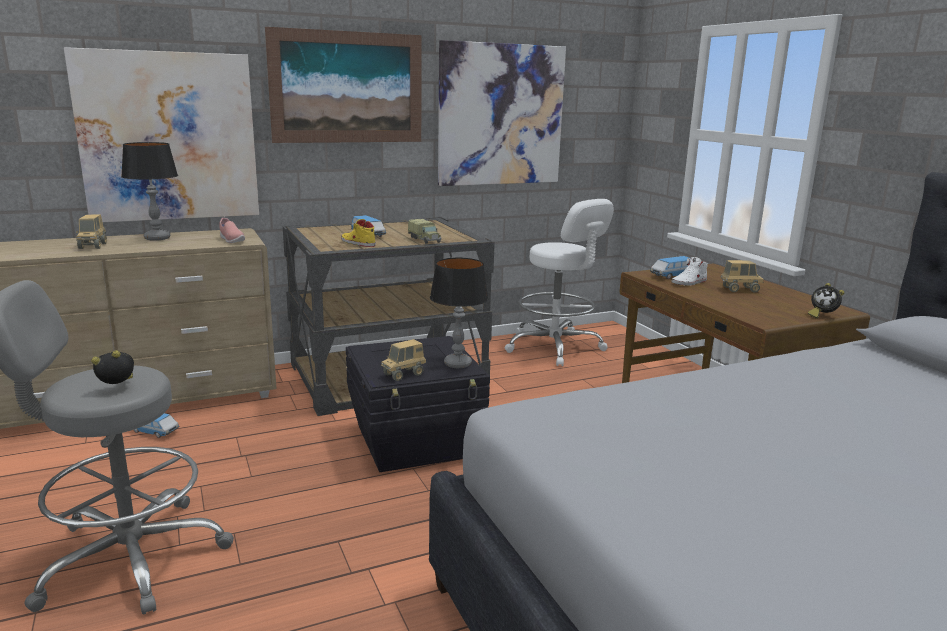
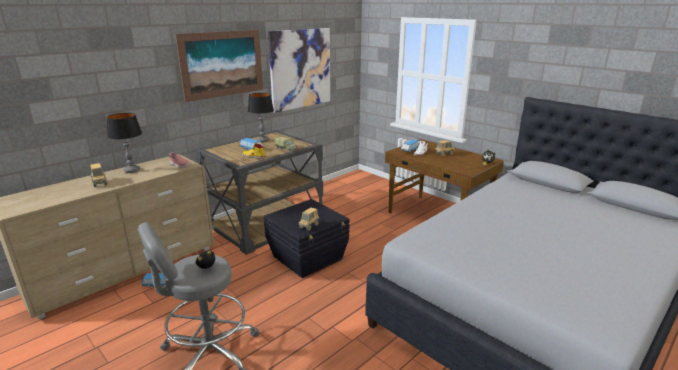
camera: 20 degrees left, 5 degrees up
(169, 137) = (126, 107): picture -> none
(458, 364) = (329, 215): table lamp -> table lamp (263, 140)
(555, 347) = (340, 190): white stool -> none

